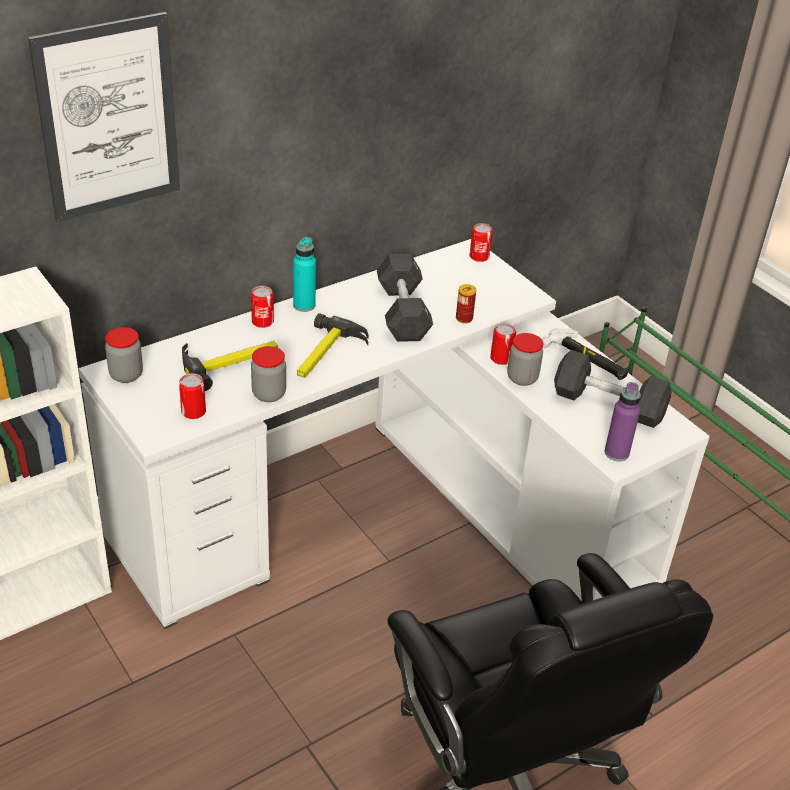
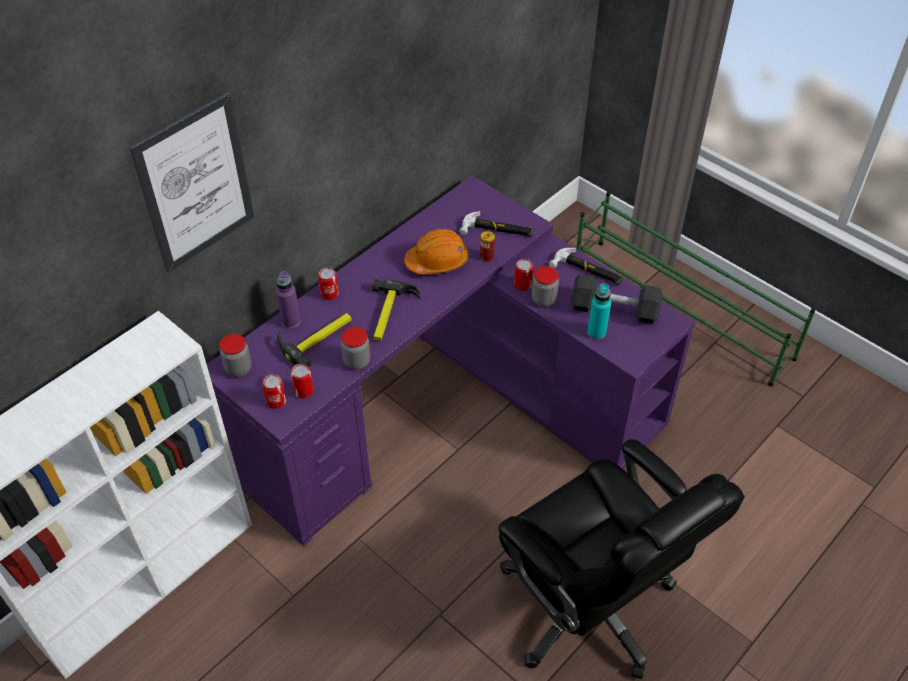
camera: 10 degrees left, 10 degrees up
(304, 305) = (357, 271): turquoise bottle -> turquoise bottle (596, 332)
(393, 511) = (449, 406): white desk -> purple desk
(403, 312) = (437, 261): black dumbbell -> orange hard hat
(479, 256) = (482, 193): can -> can (276, 401)
(486, 295) = (497, 230): none -> hammer
(616, 453) = (631, 352): purple bottle -> purple bottle (291, 321)

